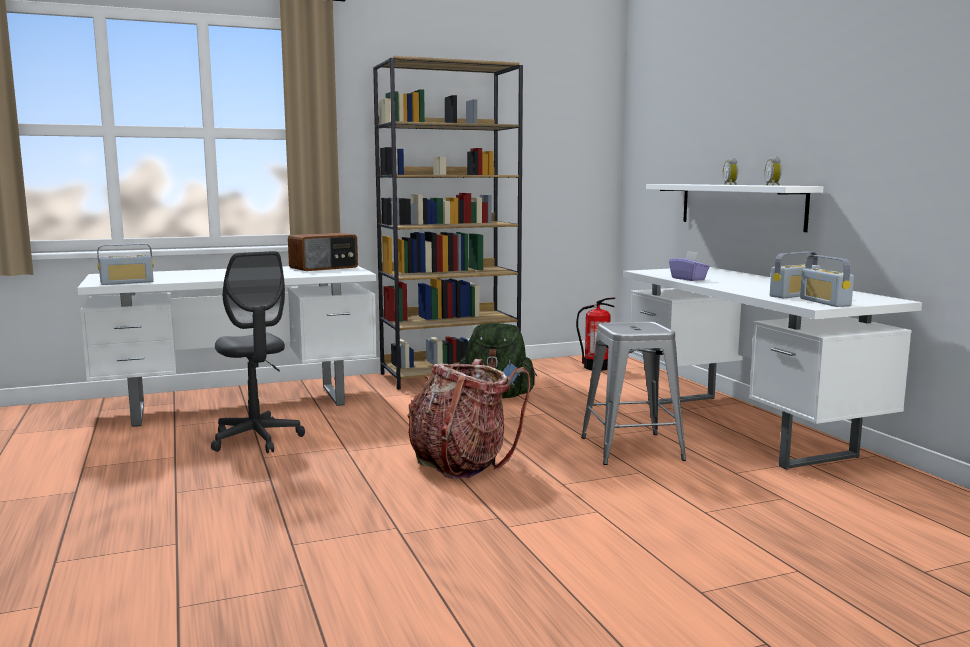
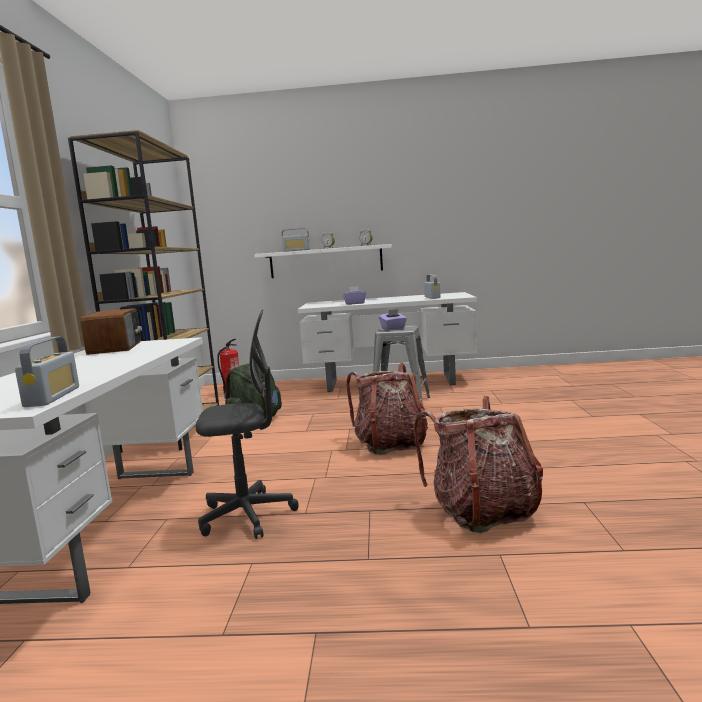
camera: 65 degrees left, 0 degrees up
(274, 528) = (482, 510): none -> backpack
(636, 325) = (393, 328): none -> purple tissue box
(824, 302) = (456, 296): radio -> radio (296, 250)

